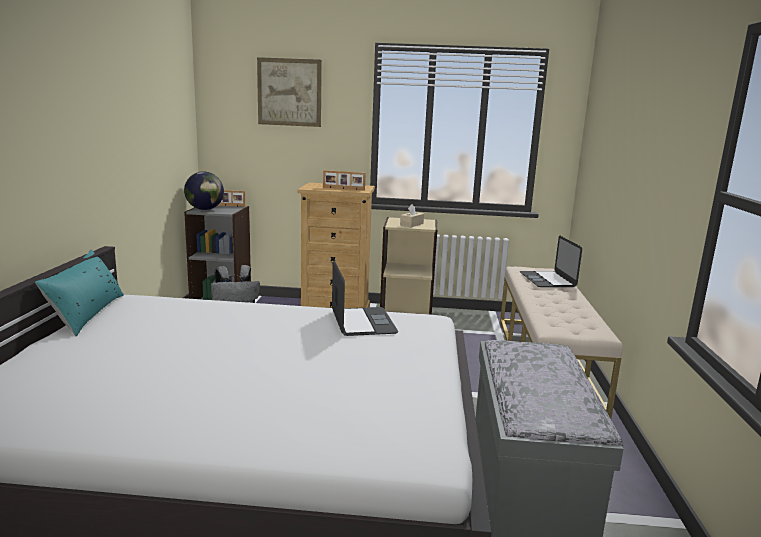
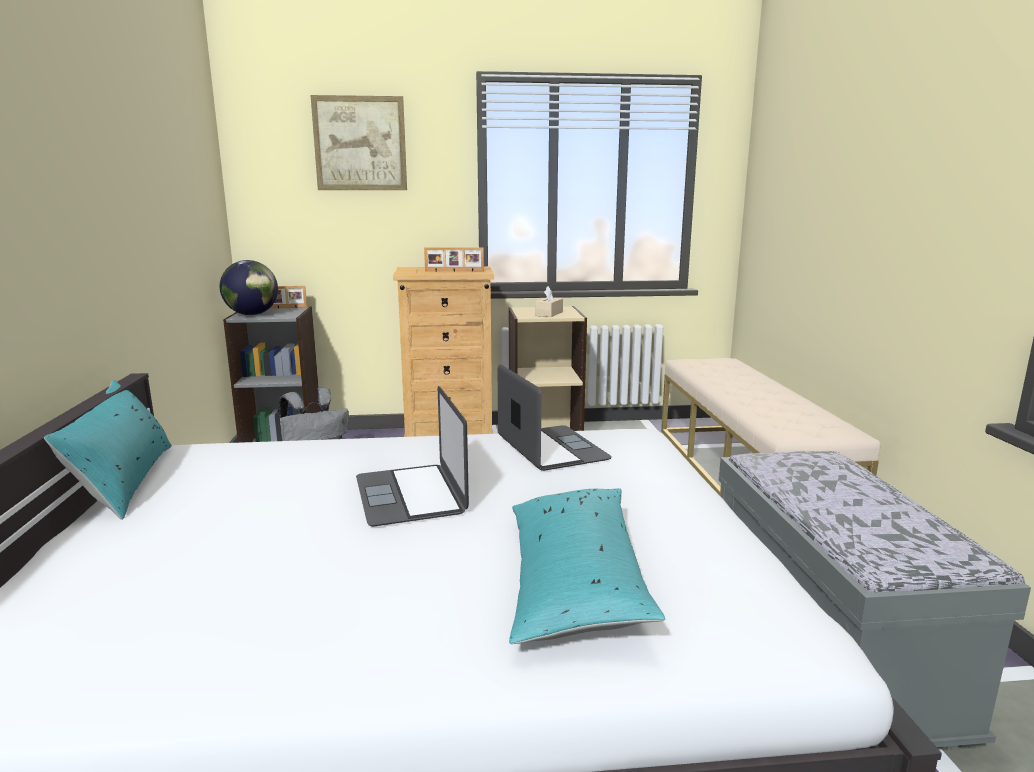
camera: 10 degrees left, 0 degrees up
(315, 403) = (574, 580): none -> turquoise pillow
(547, 279) = (729, 371): laptop -> laptop (410, 494)

